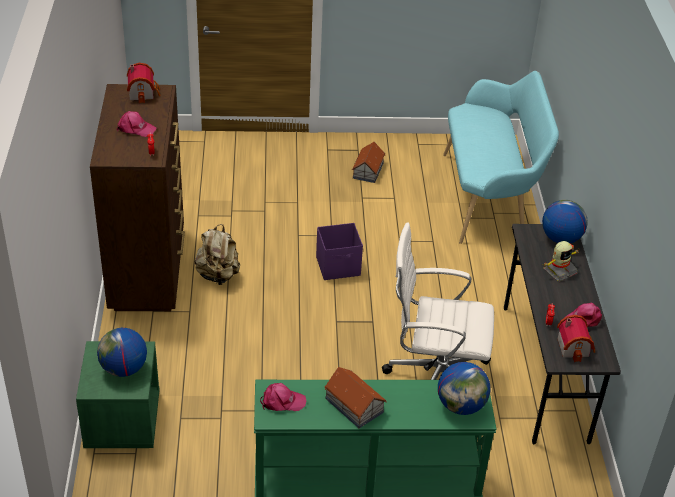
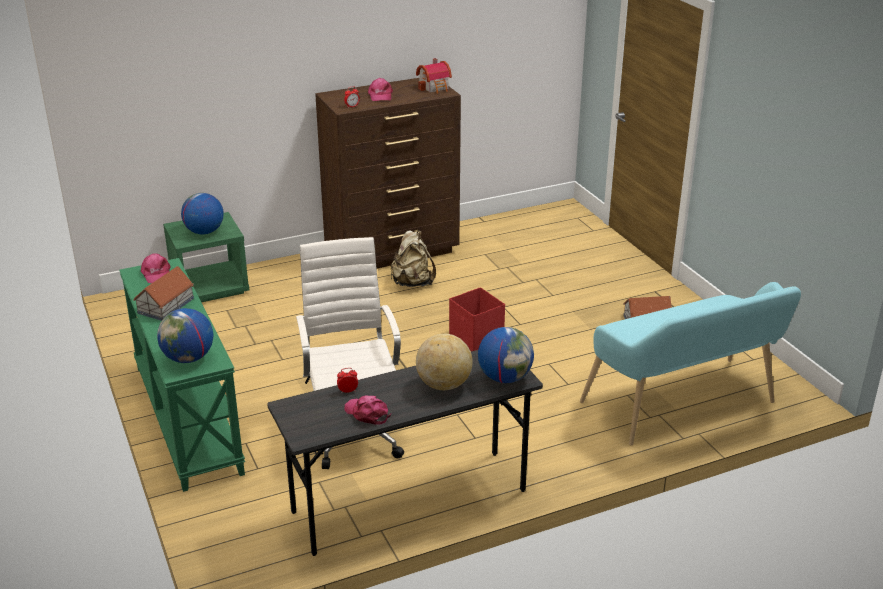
camera: 70 degrees right, 10 degrees down
(339, 266) = (476, 338): purple storage box -> red storage box
(559, 270) = (444, 385): toy robot -> globe
(575, 347) = (317, 414): toy house -> none

